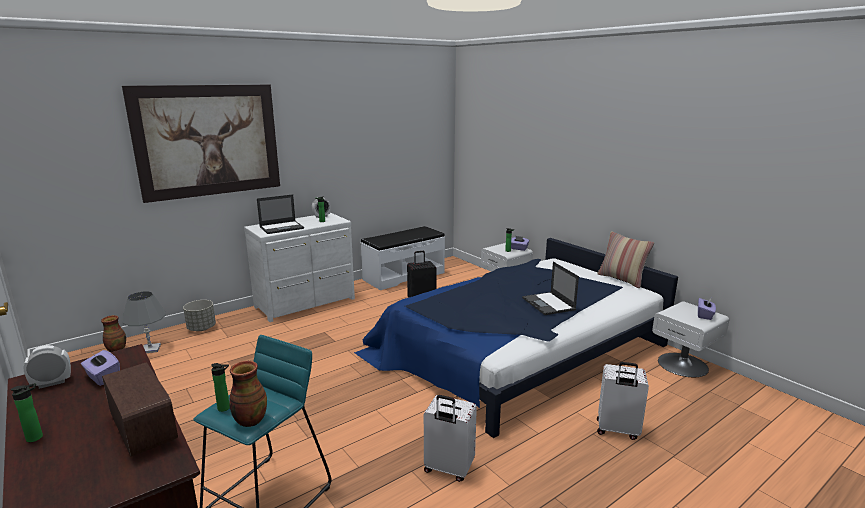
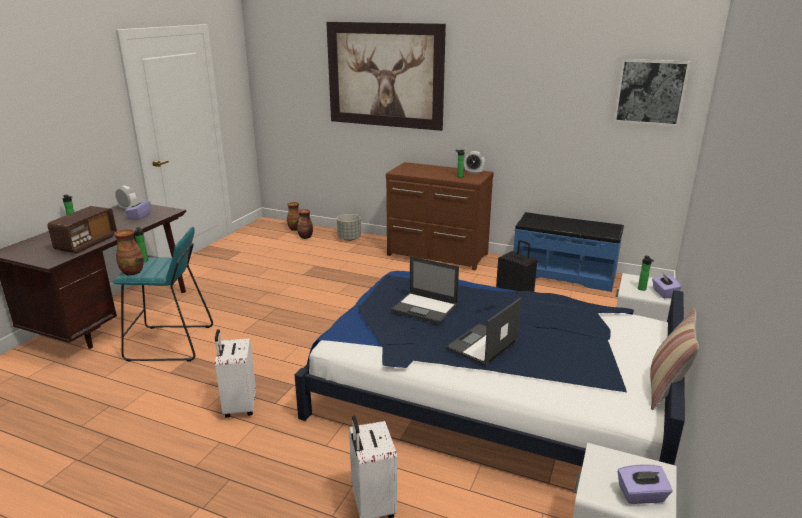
camera: 60 degrees right, 5 degrees up
(150, 349) = (305, 237): grey table lamp -> vase
(282, 227) = (420, 171): laptop -> laptop (425, 308)
(307, 303) = (437, 255): white dresser -> brown dresser
(403, 276) = (563, 274): white bench -> blue bench
(425, 128) = (650, 92): none -> picture

